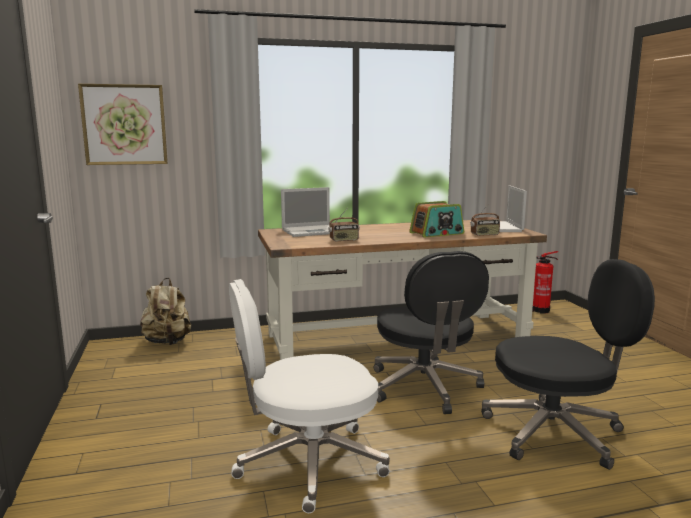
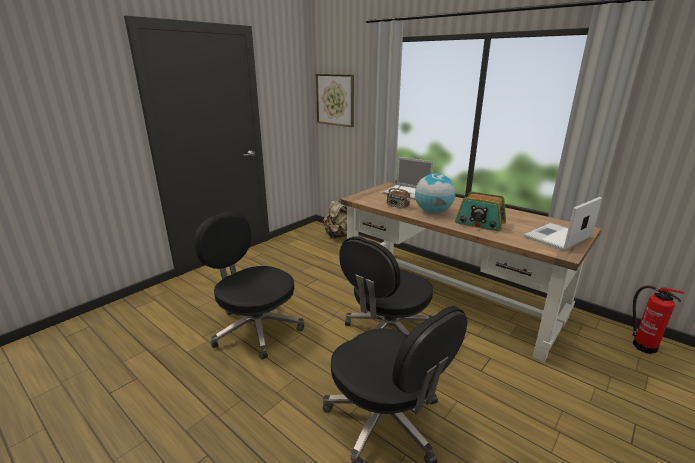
camera: 55 degrees right, 10 degrees up
(307, 463) = (255, 328): white office chair -> black office chair
(384, 236) = (433, 212): none -> globe
(485, 235) = (513, 239): radio -> none

